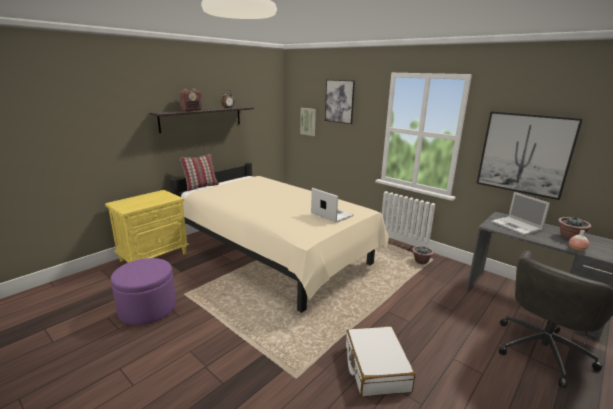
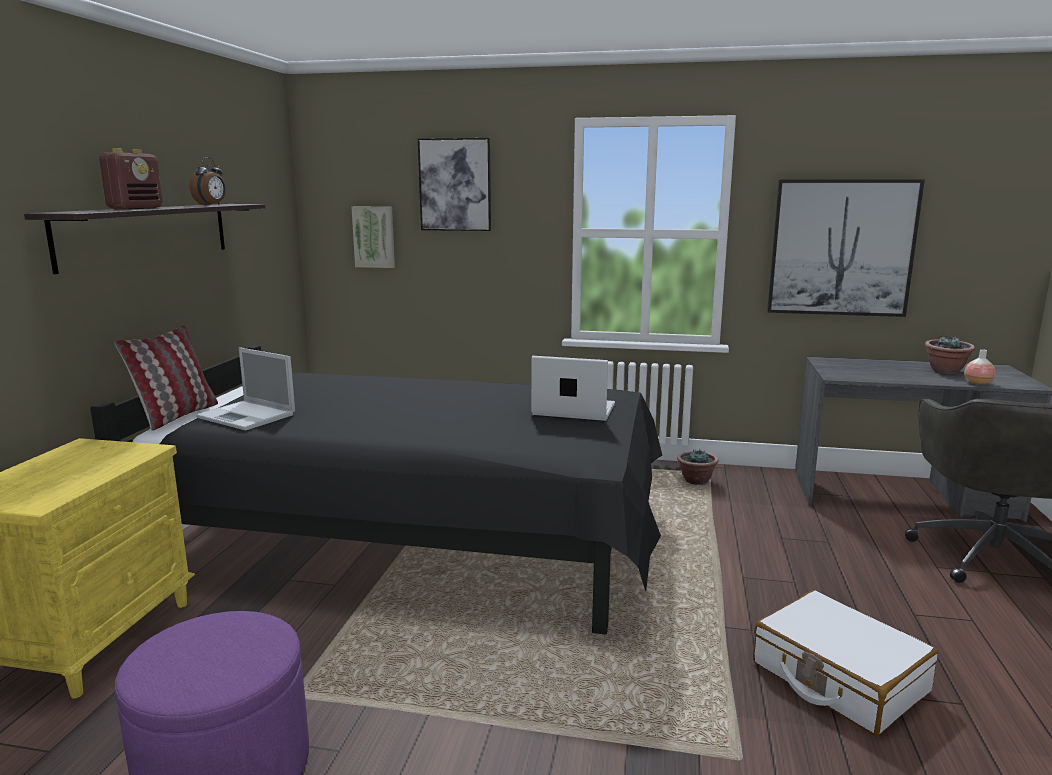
camera: 30 degrees left, 5 degrees down
(275, 253) = (416, 541): beige bed -> black bed
(517, 226) = (867, 370): laptop -> laptop (247, 416)

